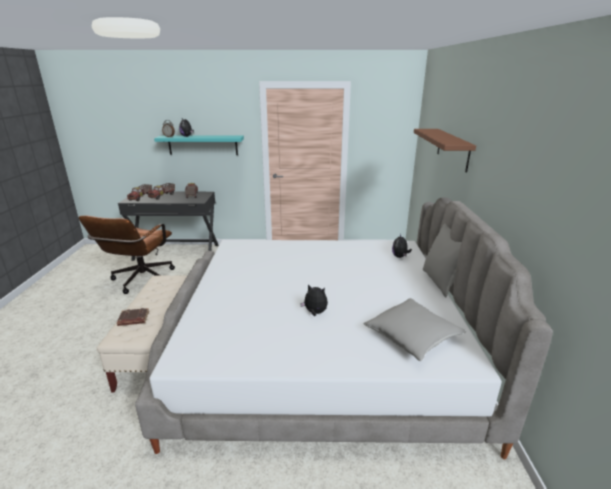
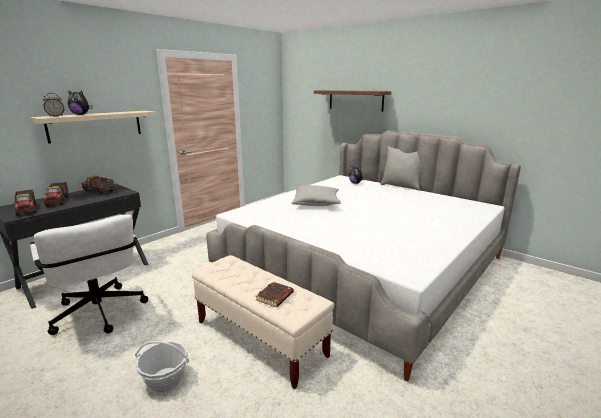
camera: 50 degrees left, 5 degrees down
(95, 336) = (165, 379): none -> basket
(140, 281) = (100, 315): brown office chair -> white office chair
(203, 145) = (96, 126): turquoise shelf -> beige shelf
(315, 313) = (395, 219): plush toy -> none
(412, 337) = (451, 208): grey pillow -> grey pillow (316, 203)

